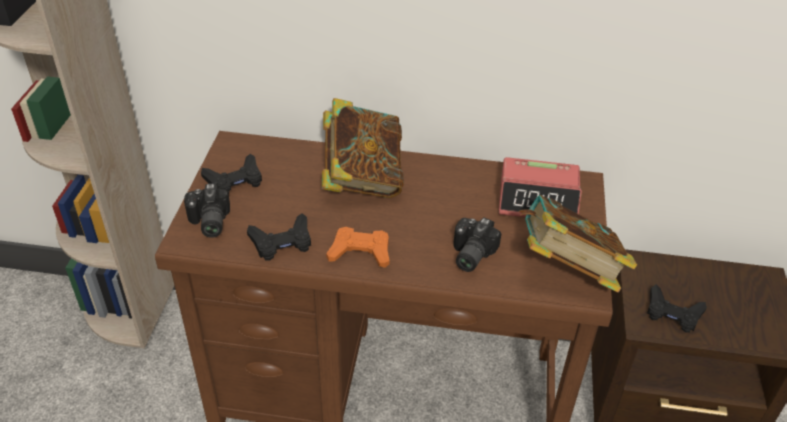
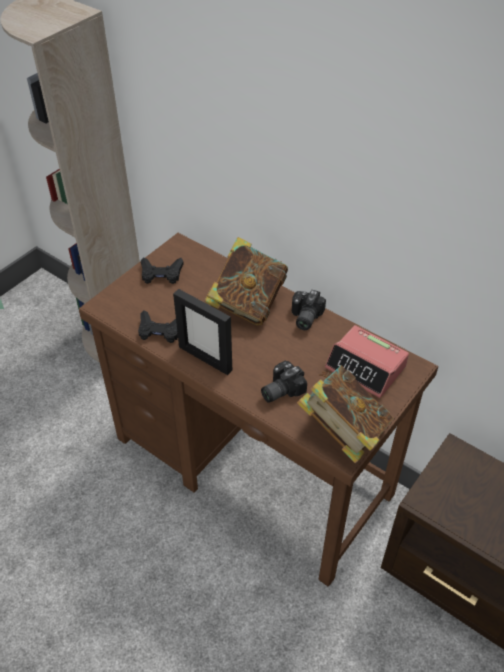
camera: 30 degrees right, 5 degrees up
(208, 222) = (124, 298): camera -> camera (304, 317)
(360, 252) = (206, 357): orange game controller -> picture frame
(672, 313) = (453, 503): black game controller -> none

